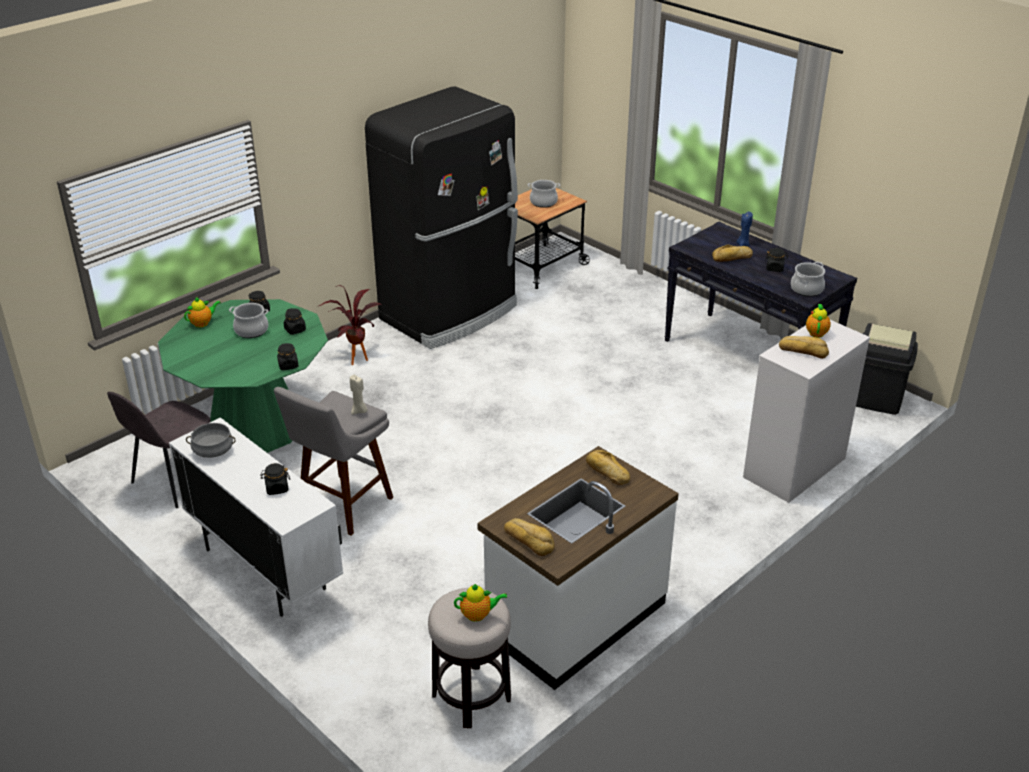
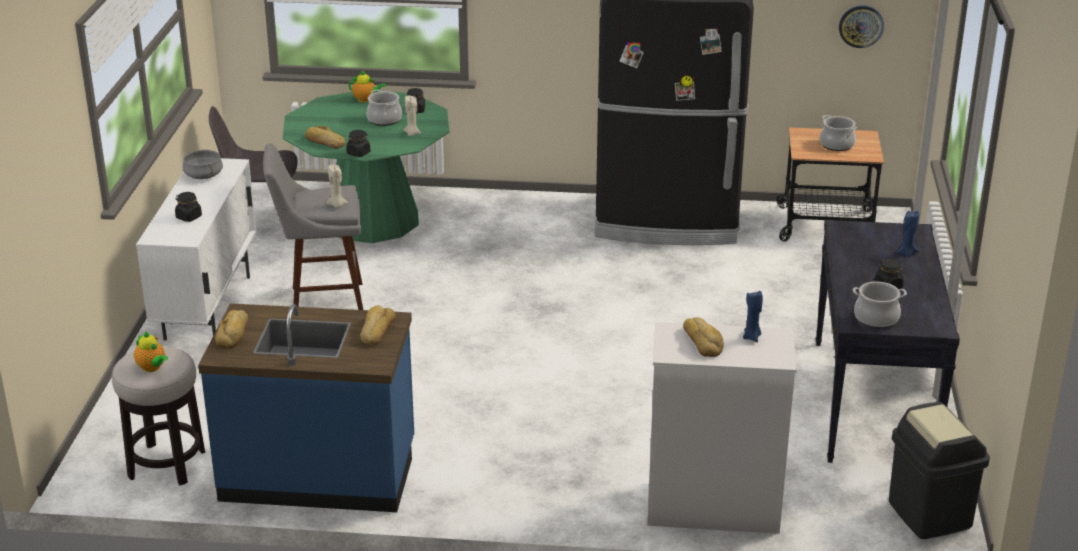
camera: 50 degrees right, 5 degrees down
(295, 330) = (412, 134): black jar -> beige candle
(354, 358) = (526, 213): potted plant -> none
(524, 107) = (861, 26): none -> wall clock
(575, 618) = (319, 473): white counter -> blue counter
(732, 258) = (866, 257): bread -> bread (324, 142)
(816, 332) = (752, 337): teapot -> blue candle

